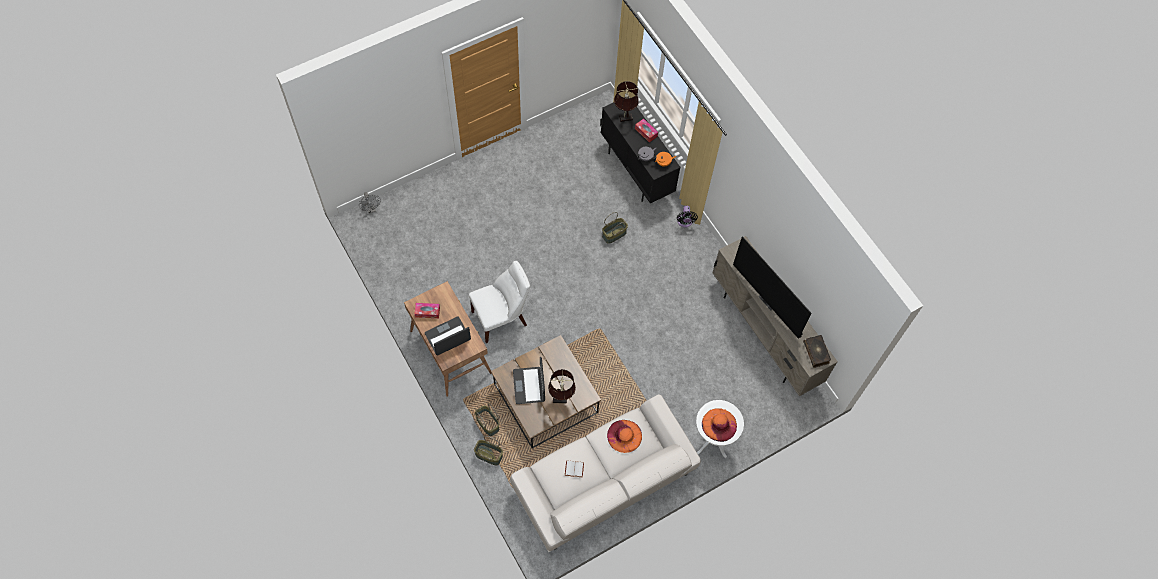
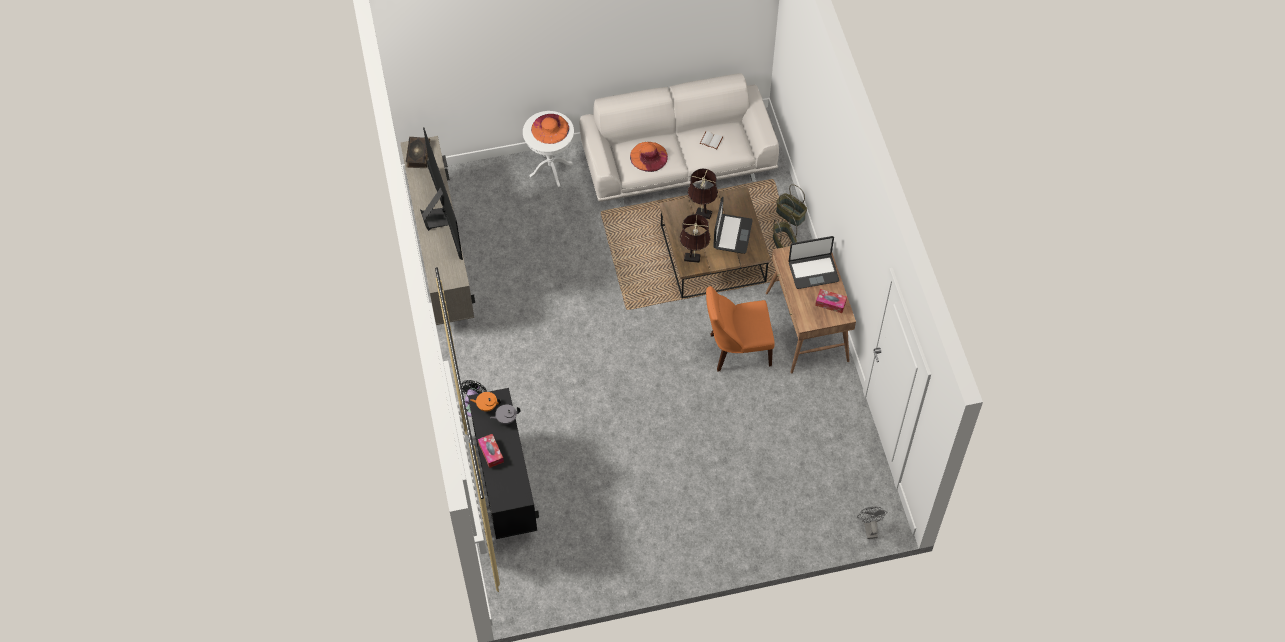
camera: 160 degrees left, 5 degrees down
(502, 318) = (737, 349): white chair -> orange chair
(614, 234) = (567, 414): basket -> none
(624, 118) = (511, 480): brown table lamp -> brown table lamp (694, 258)

